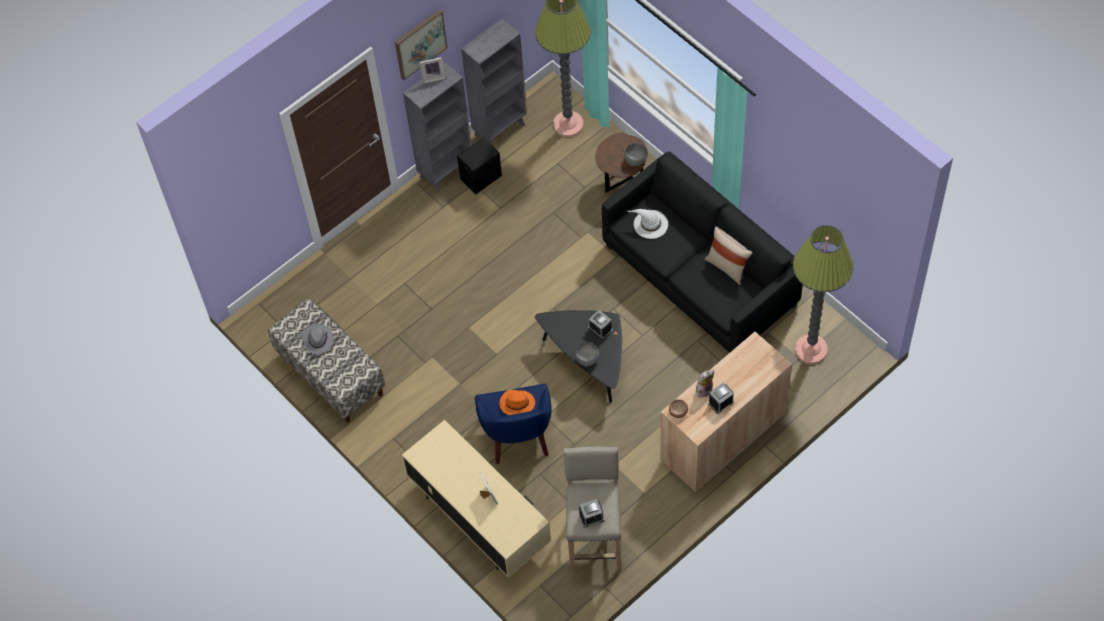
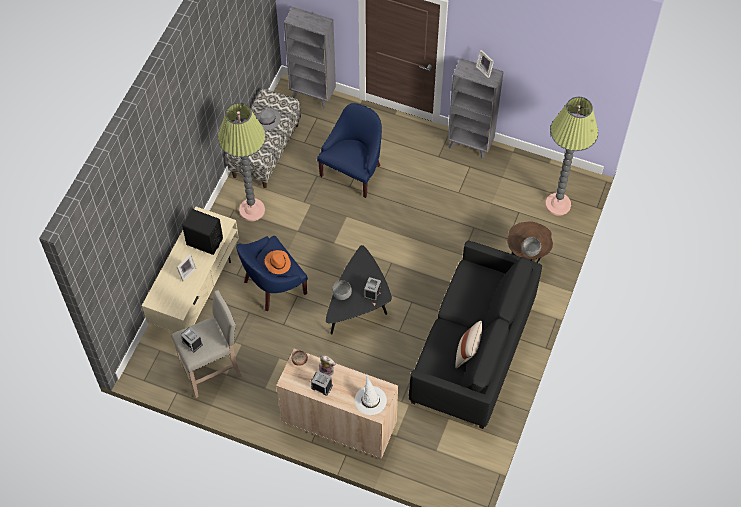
camera: 60 degrees right, 0 degrees up
(413, 297) = (353, 171): none -> blue armchair
(420, 43) = (489, 39): picture -> none
(481, 178) = (477, 169): black speaker -> black speaker (204, 241)
(500, 129) = (527, 163): grey bookcase -> grey bookcase (313, 95)
(650, 224) = (476, 284): white hat -> white hat (370, 399)
(811, 350) = (448, 455): floor lamp -> floor lamp (252, 210)

